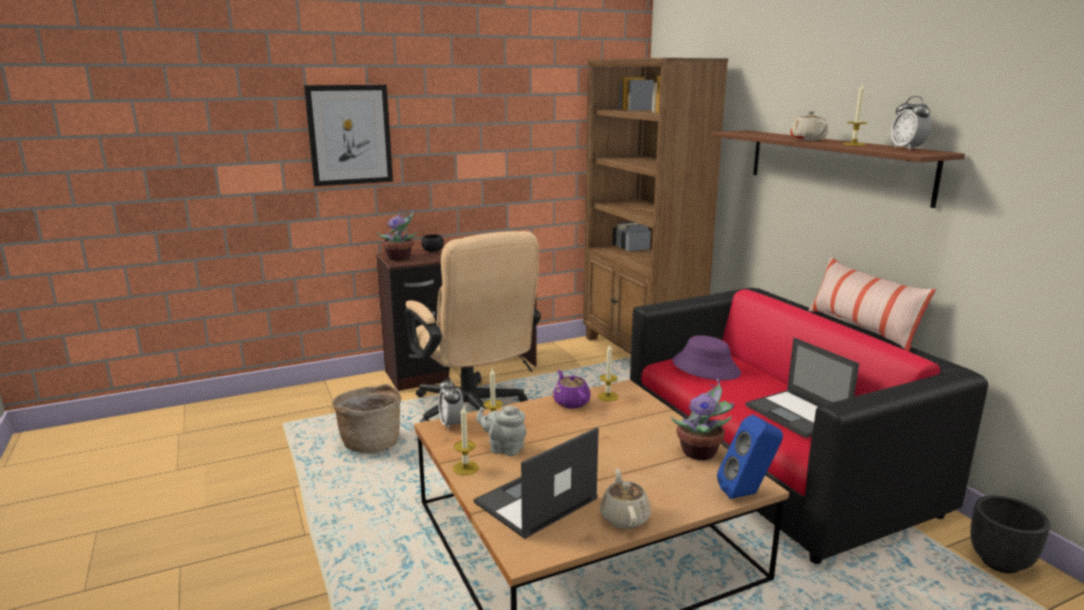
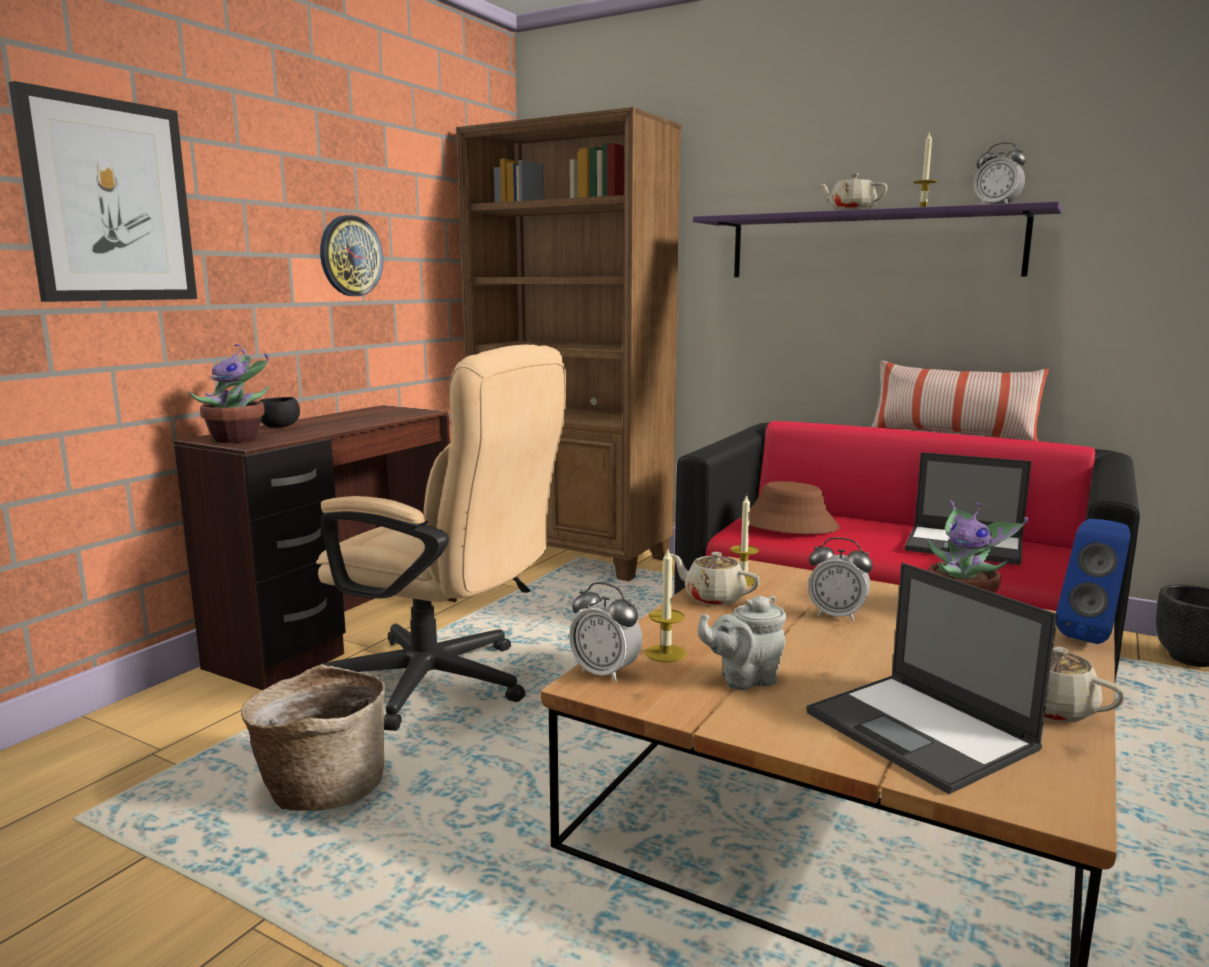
camera: 35 degrees left, 5 degrees down
(465, 468) = (745, 725): candle -> none
(497, 150) = (350, 256): none -> wall clock
(535, 501) = (922, 732): laptop -> laptop turned 45 degrees counterclockwise
(571, 402) = (713, 598): purple teapot -> beige teapot
(617, 432) = (837, 615): none -> alarm clock
(706, 367) = (789, 524): purple hat -> brown hat
(835, 164) = (871, 245): brown shelf -> purple shelf

